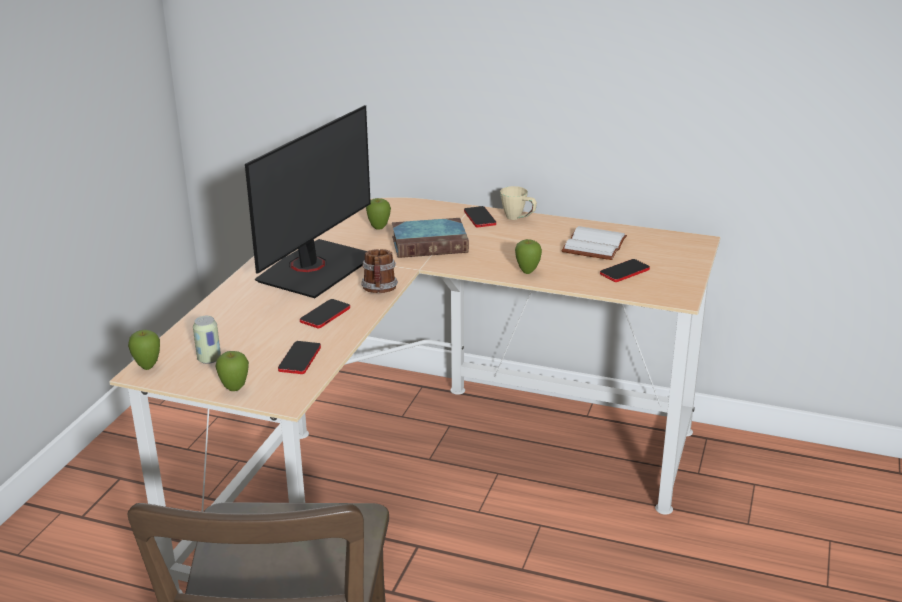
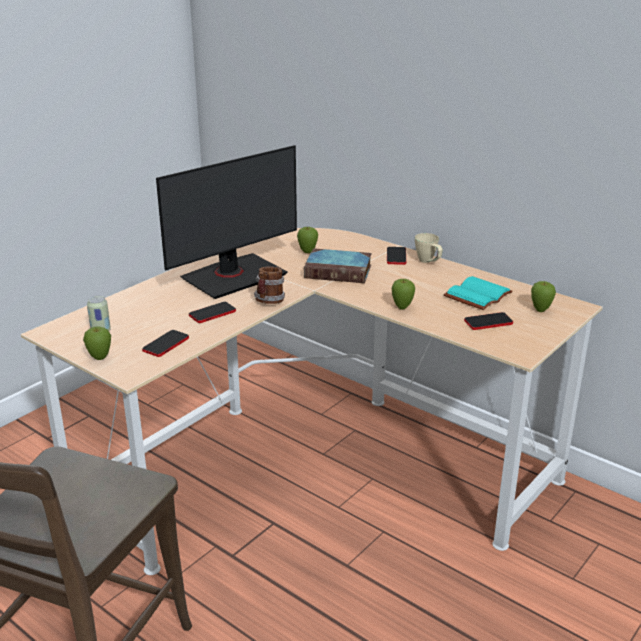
camera: 20 degrees right, 0 degrees up
(148, 367) = (54, 329): apple -> apple (540, 310)
(592, 245) = (477, 294): white book -> turquoise book

